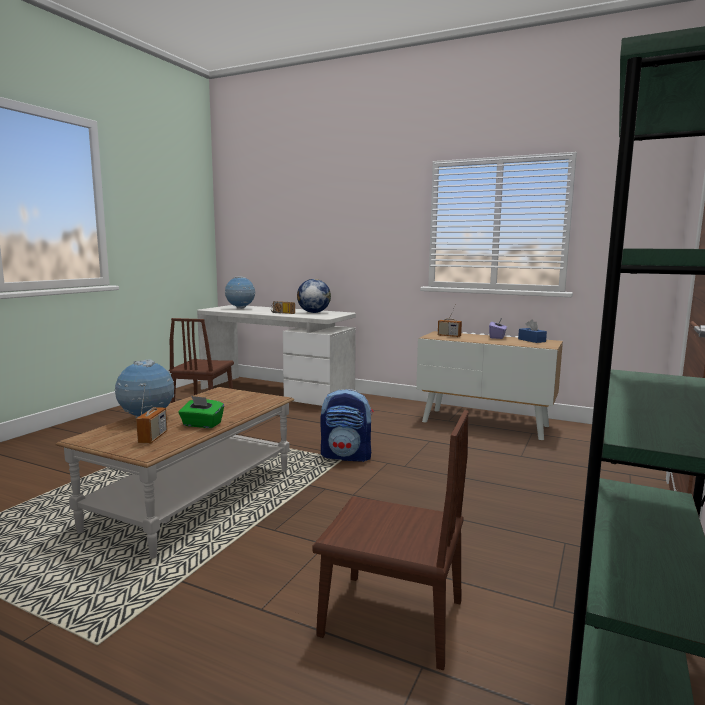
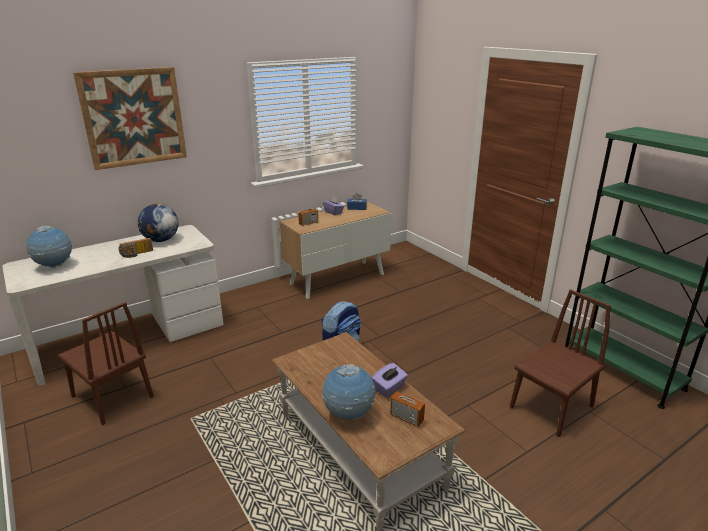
camera: 60 degrees left, 15 degrees up
(202, 424) = (389, 388): green tissue box -> purple tissue box
(329, 208) = (134, 117): none -> picture

